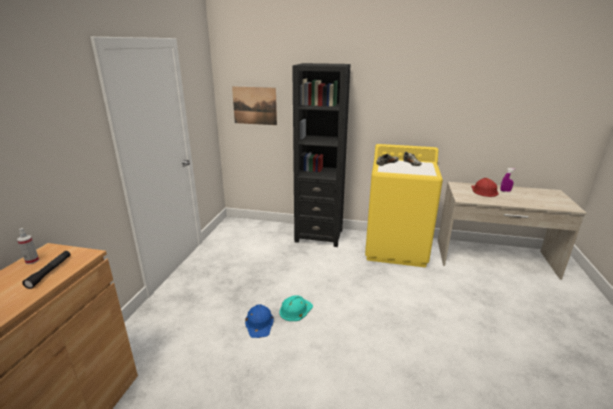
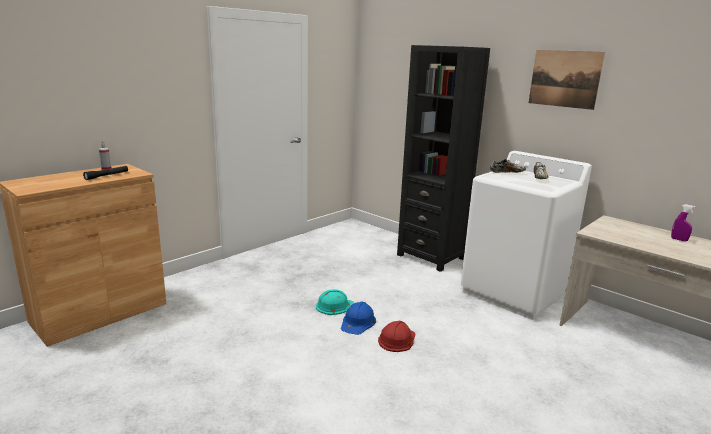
camera: 30 degrees right, 5 degrees down
(254, 105) = (390, 93): picture -> picture (564, 79)
(259, 323) = (291, 304): blue hard hat -> blue hard hat (358, 322)
(396, 248) = (514, 292): yellow washing machine -> white washing machine
(483, 191) = (641, 233): red hard hat -> red hard hat (397, 339)

